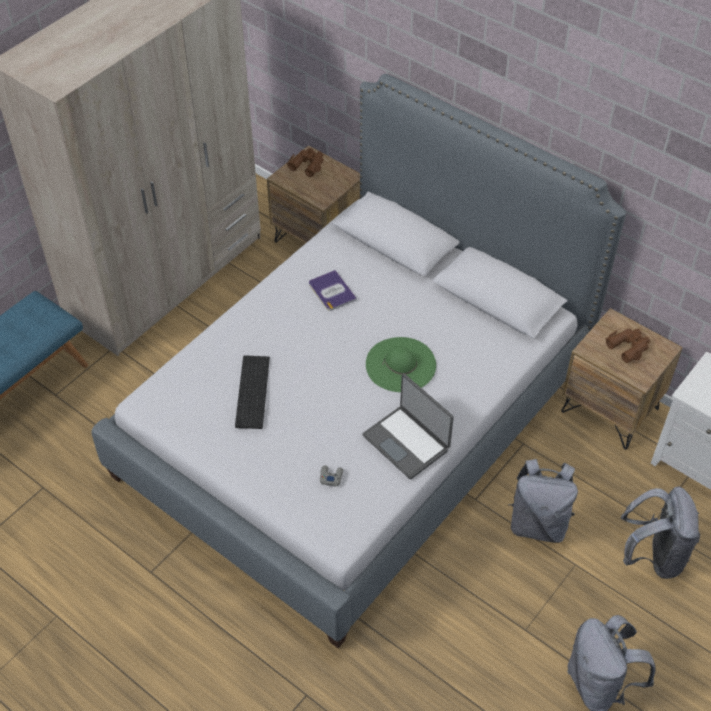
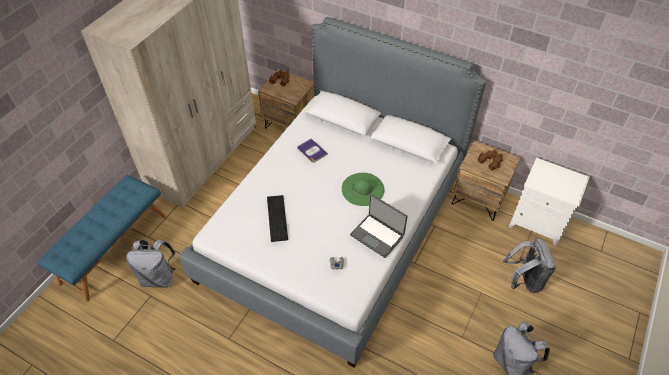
camera: 10 degrees left, 0 degrees up
(538, 524) = (454, 272): grey backpack -> grey backpack (158, 277)

